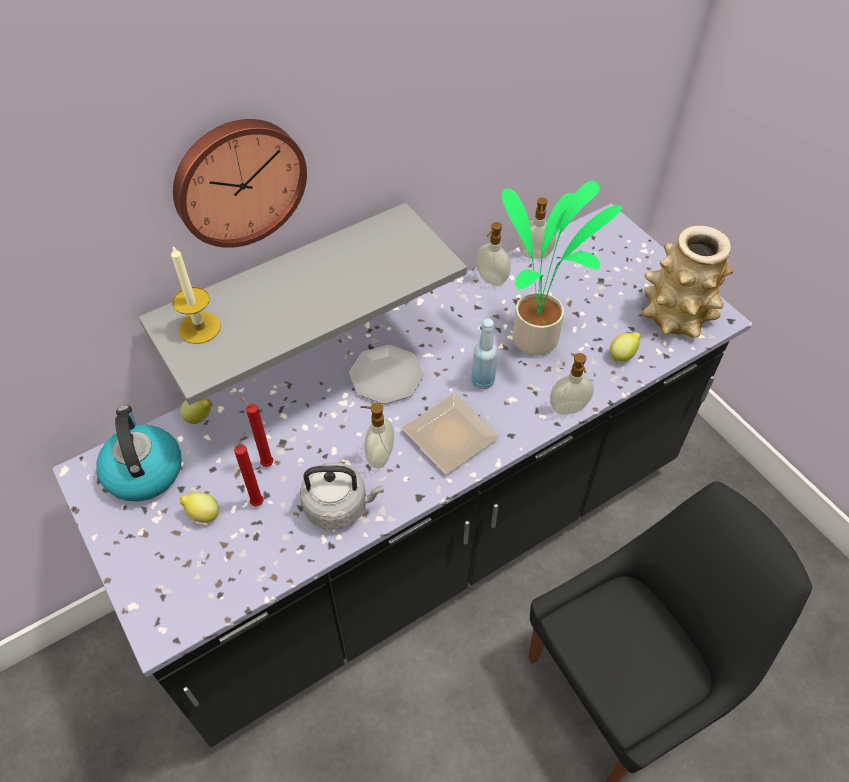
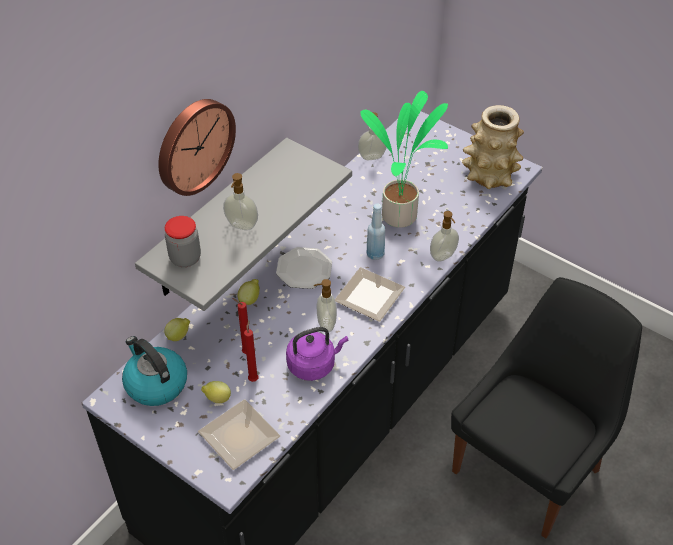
camera: 20 degrees left, 5 degrees down
(200, 328) = (185, 258): candle -> jar
(201, 578) = (239, 439): none -> plate
(339, 506) = (313, 364): grey kettle -> purple kettle
(491, 280) = (348, 183): soap dispenser -> soap dispenser (241, 226)
(622, 355) = (464, 211): lemon -> lemon (250, 299)

